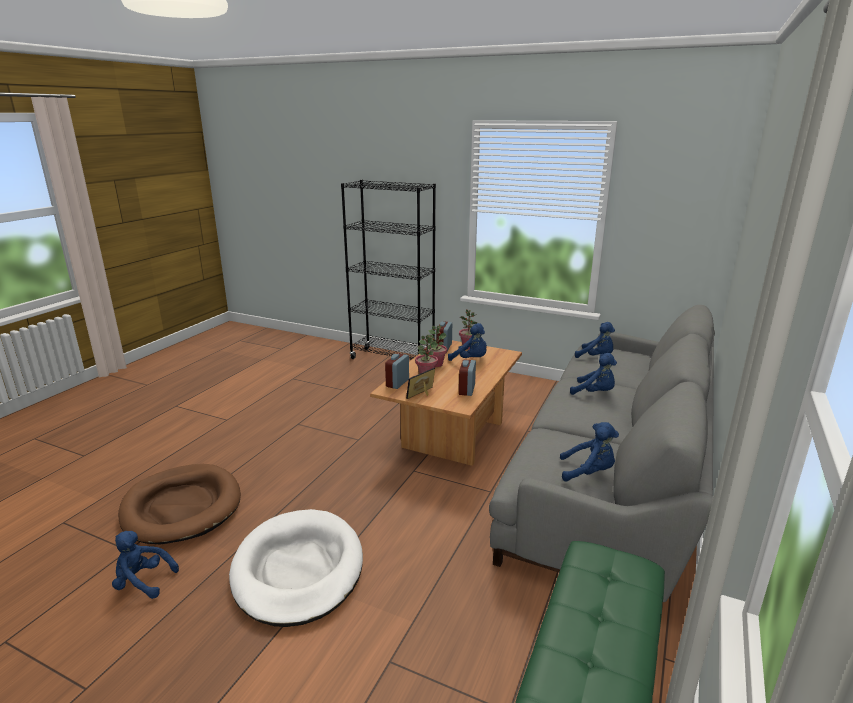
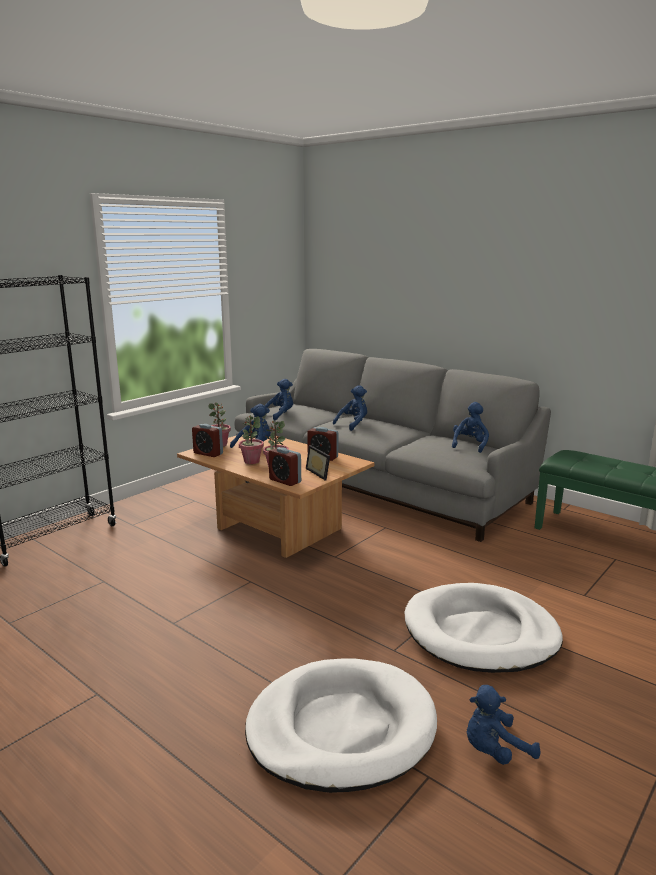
camera: 75 degrees left, 5 degrees down
(143, 582) = (494, 751): blue plush toy -> blue plush toy turned 45 degrees clockwise
(182, 507) = (341, 728): brown dog bed -> white dog bed

